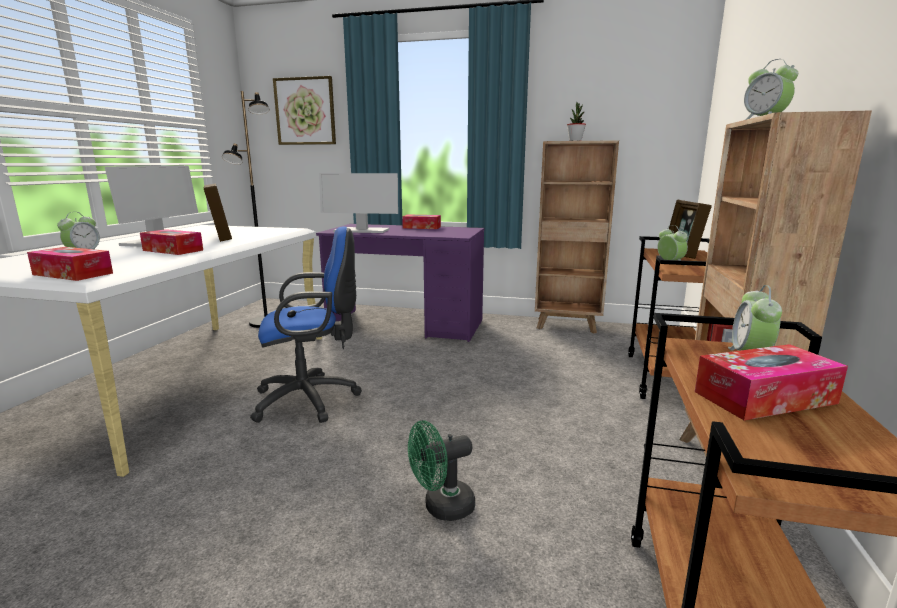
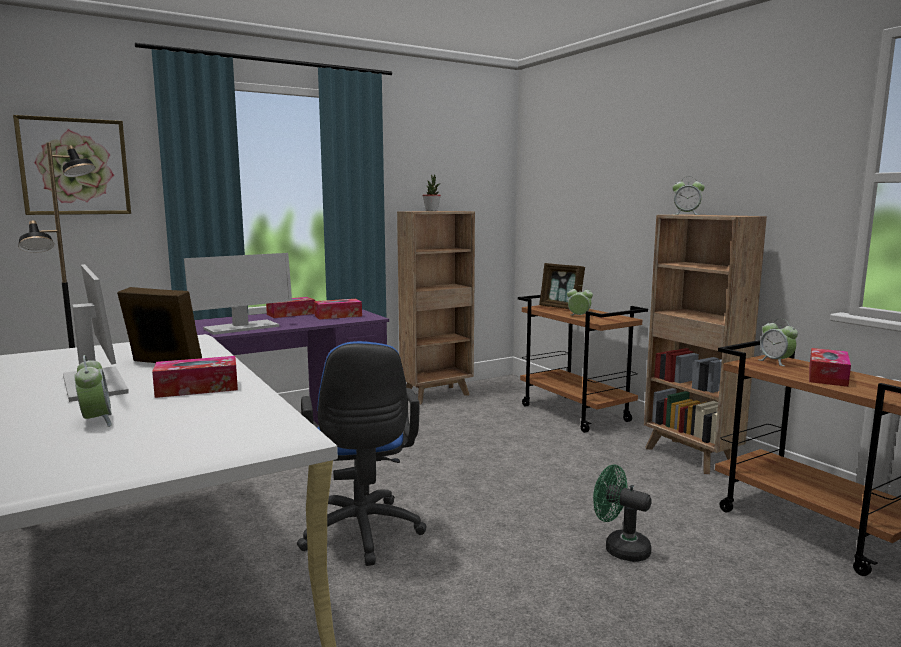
camera: 45 degrees left, 5 degrees down
(73, 274) = (245, 435): tissue box -> tissue box (338, 316)
(312, 400) = (361, 535): blue office chair -> blue office chair turned 135 degrees clockwise
(441, 508) = (620, 548): green fan -> green fan turned 105 degrees clockwise

